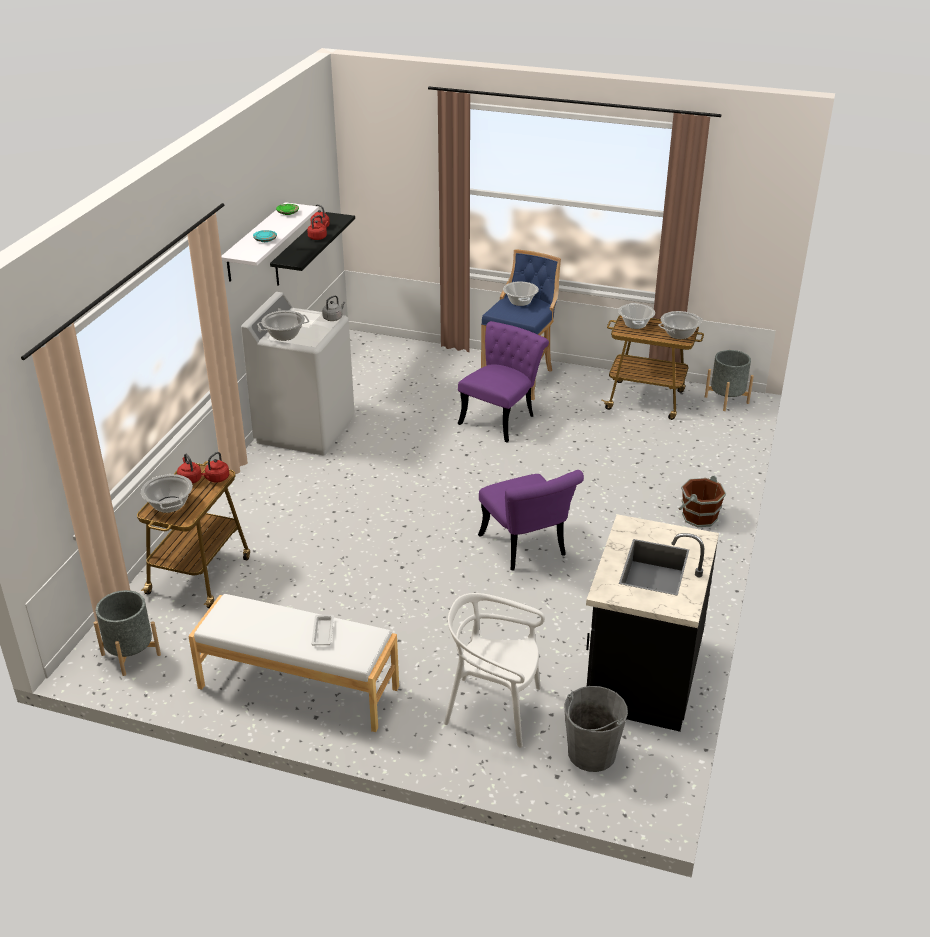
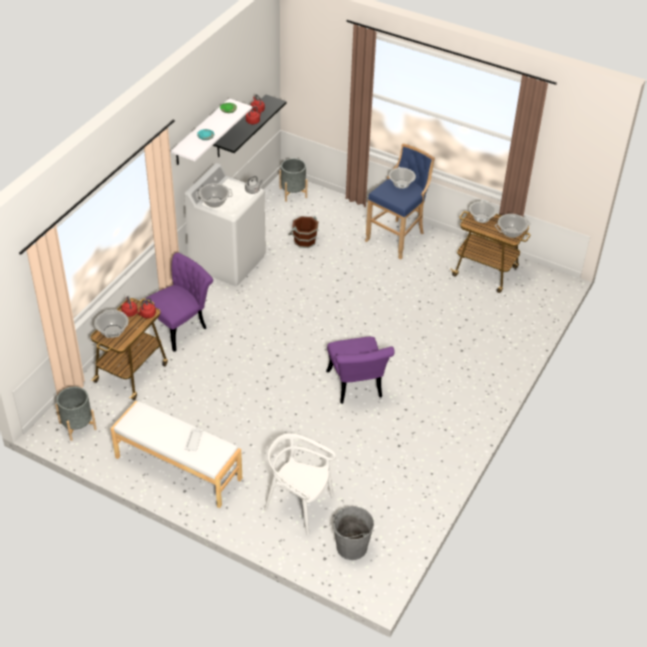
camera: 10 degrees right, 10 degrees up
(501, 418) = (372, 272): purple chair -> purple chair (181, 326)
(642, 673) = (403, 496): black counter -> none
(698, 517) = (487, 381): brown bucket -> brown bucket (304, 241)
(726, 400) = (547, 280): grey planter -> grey planter (293, 193)

